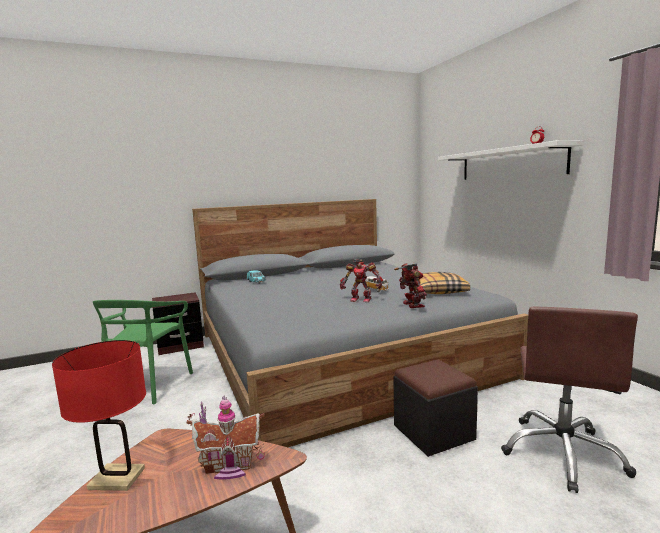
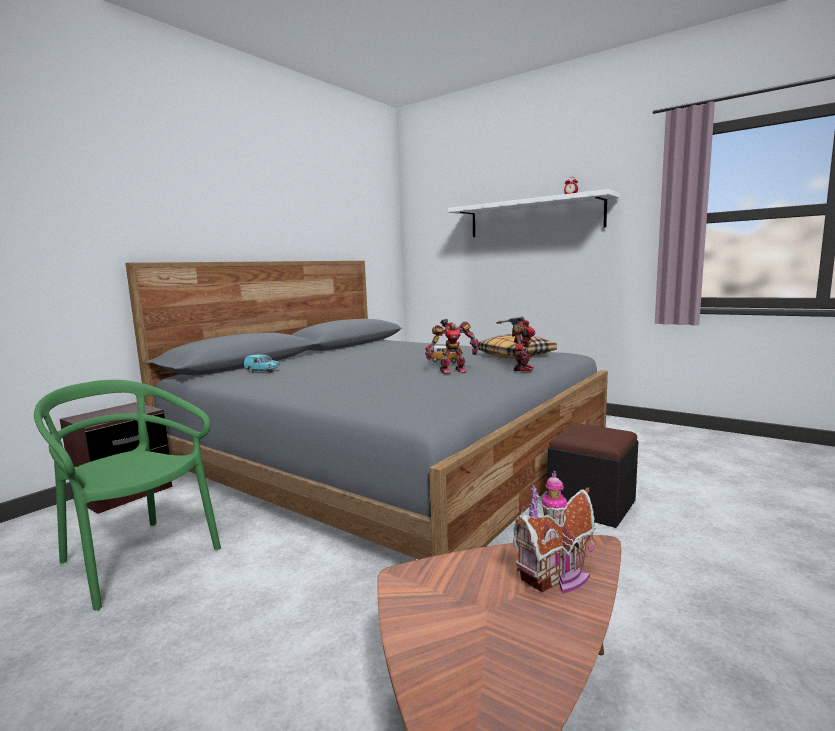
camera: 30 degrees left, 0 degrees up
(116, 478) = (431, 646): red table lamp -> none
(147, 386) = (137, 559): green chair -> green chair turned 150 degrees clockwise
(411, 305) = (521, 368): toy robot -> toy robot turned 60 degrees clockwise
(563, 453) = (709, 491): brown office chair -> none

